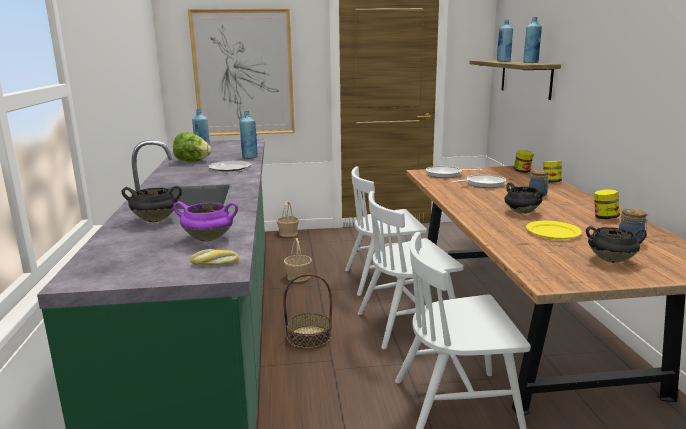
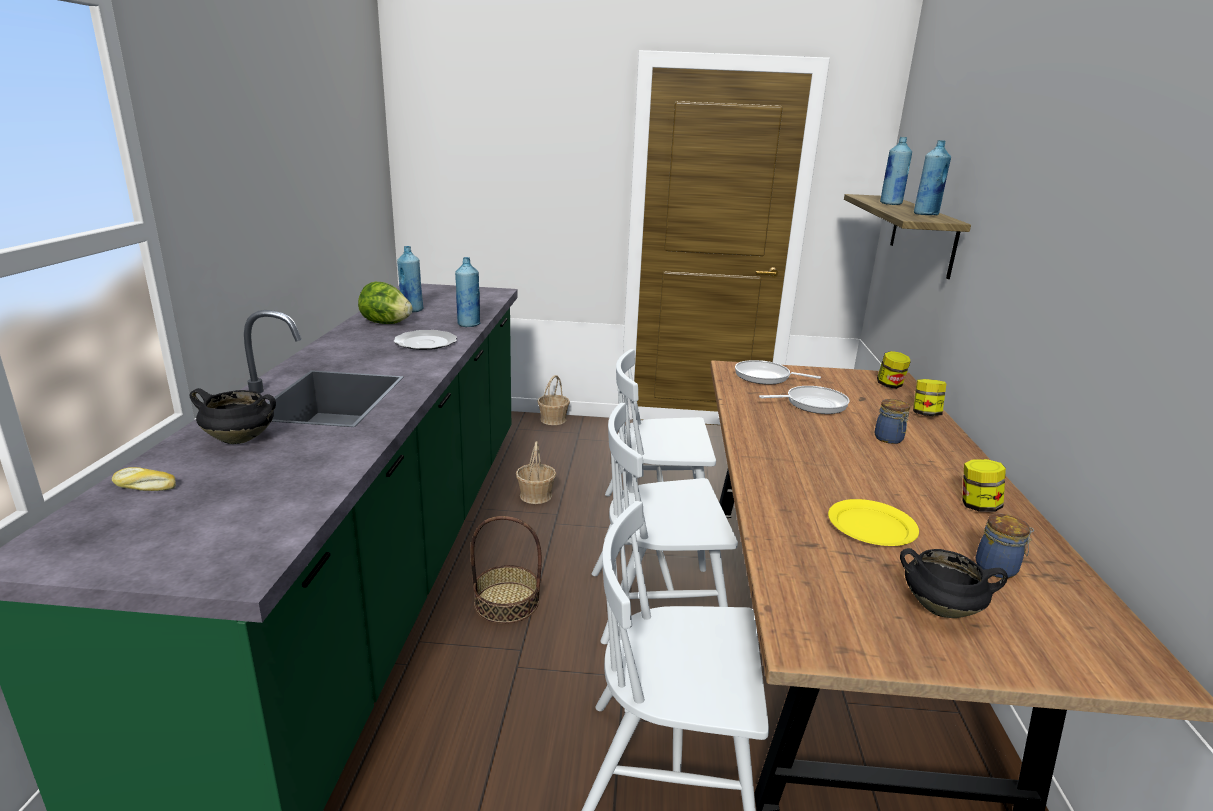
camera: 10 degrees right, 5 degrees up
(209, 238) = (279, 492): purple cooking pot -> none
(214, 263) = (242, 551): bread -> bread (143, 487)
(243, 73) = (505, 188): picture -> none
(521, 212) = (841, 473): black cooking pot -> none

